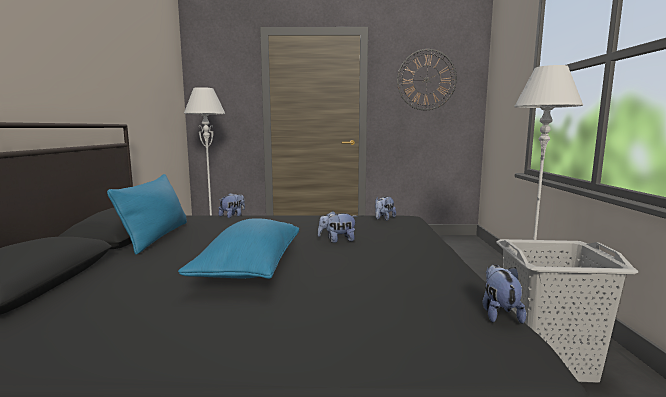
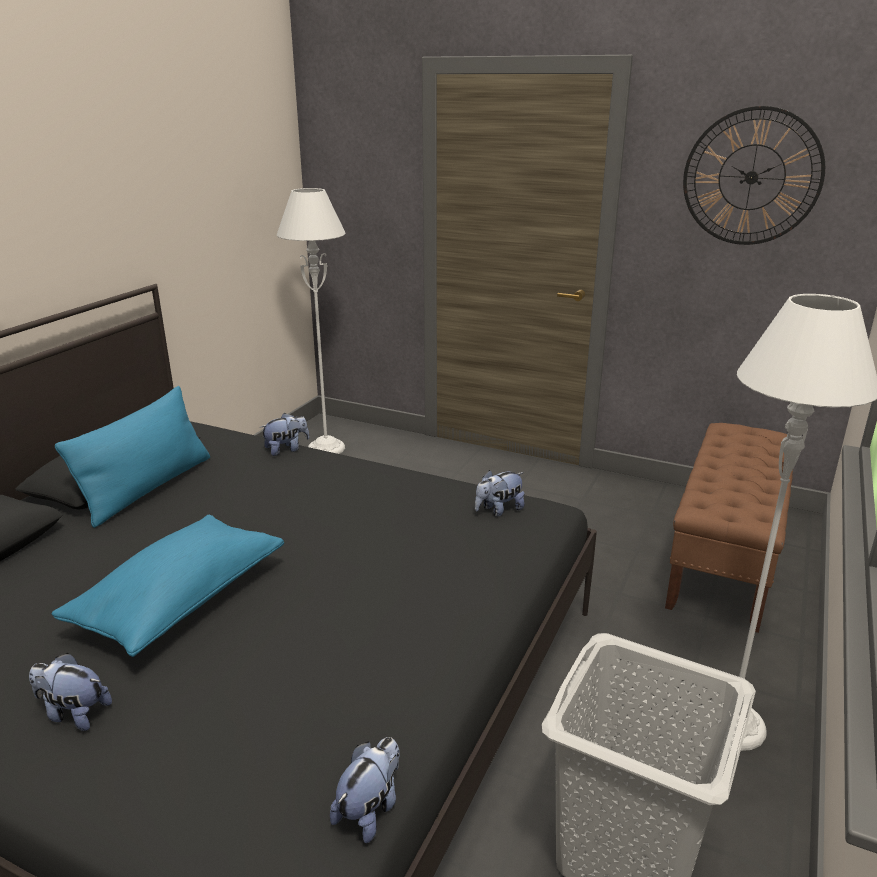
camera: 25 degrees right, 15 degrees up
(337, 240) = (359, 558): plush toy -> plush toy (74, 713)
(457, 253) = (725, 558): none -> brown bench

